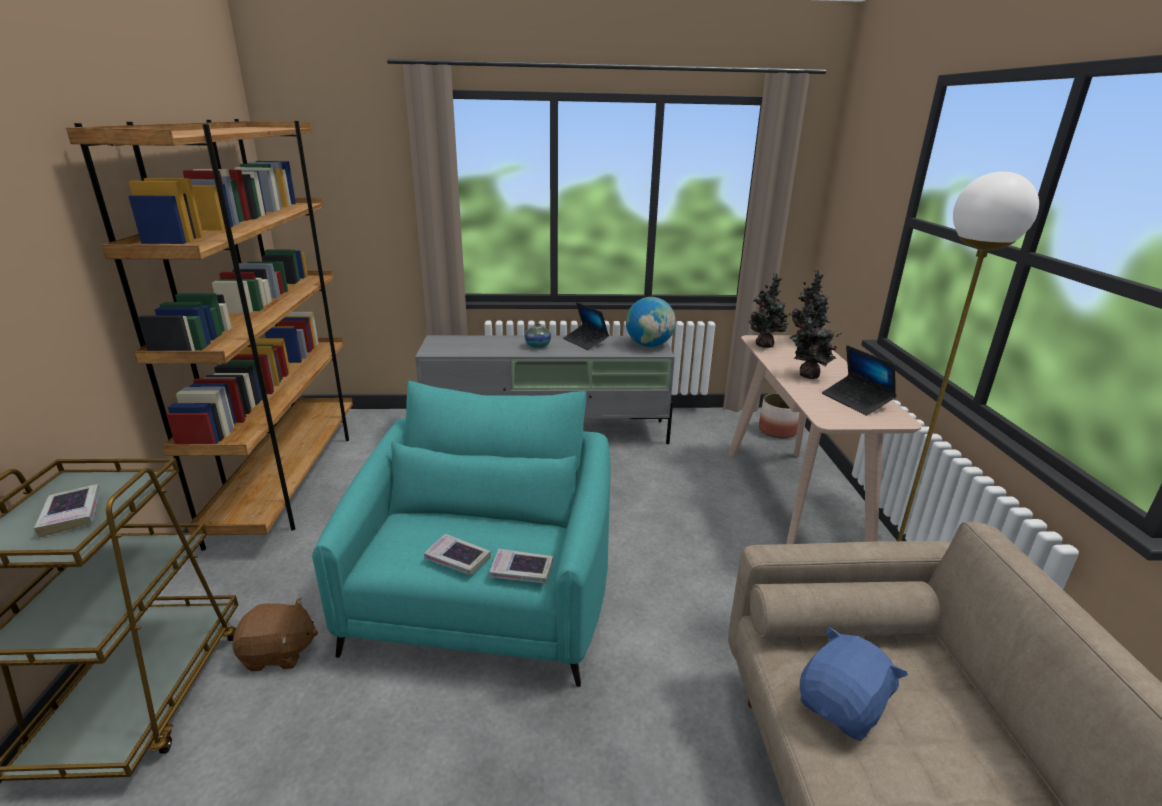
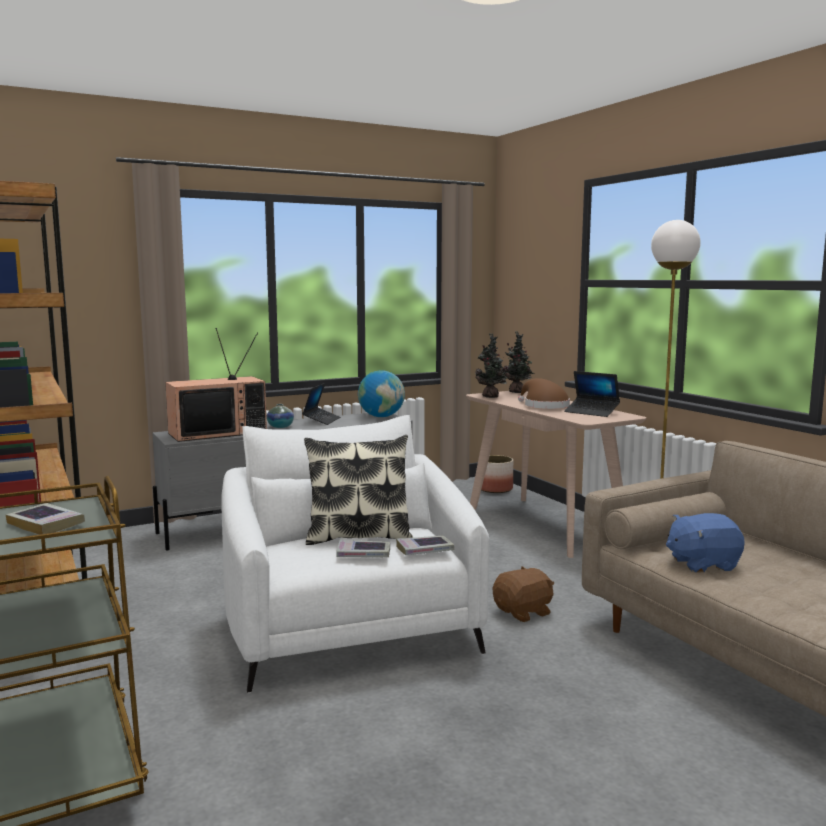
camera: 25 degrees left, 15 degrees down
(279, 653) = (183, 705): brown plush toy -> brown plush toy (523, 612)
(476, 346) = (218, 432): none -> television
(480, 527) = (358, 537): none -> pillow
(484, 602) = (351, 630): turquoise armchair -> white armchair
(585, 342) = (321, 420): laptop -> laptop turned 105 degrees counterclockwise
(808, 376) = (543, 406): potted plant -> brown hat
(842, 707) = (702, 564): blue plush toy -> blue plush toy turned 120 degrees counterclockwise

